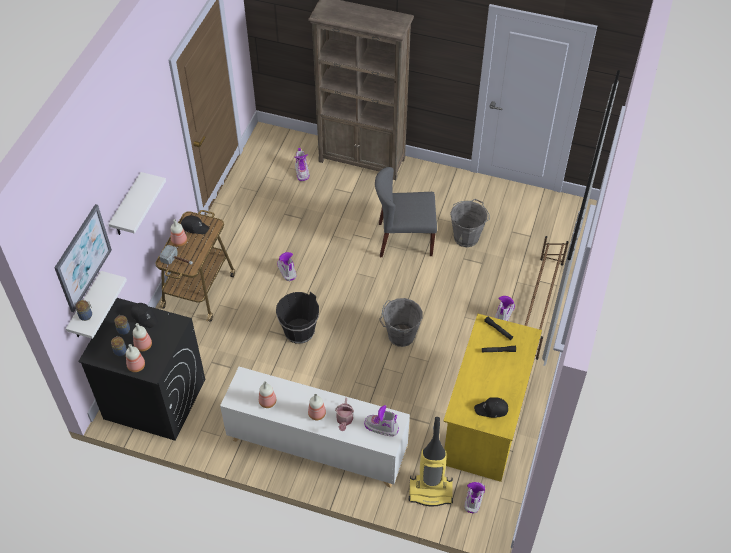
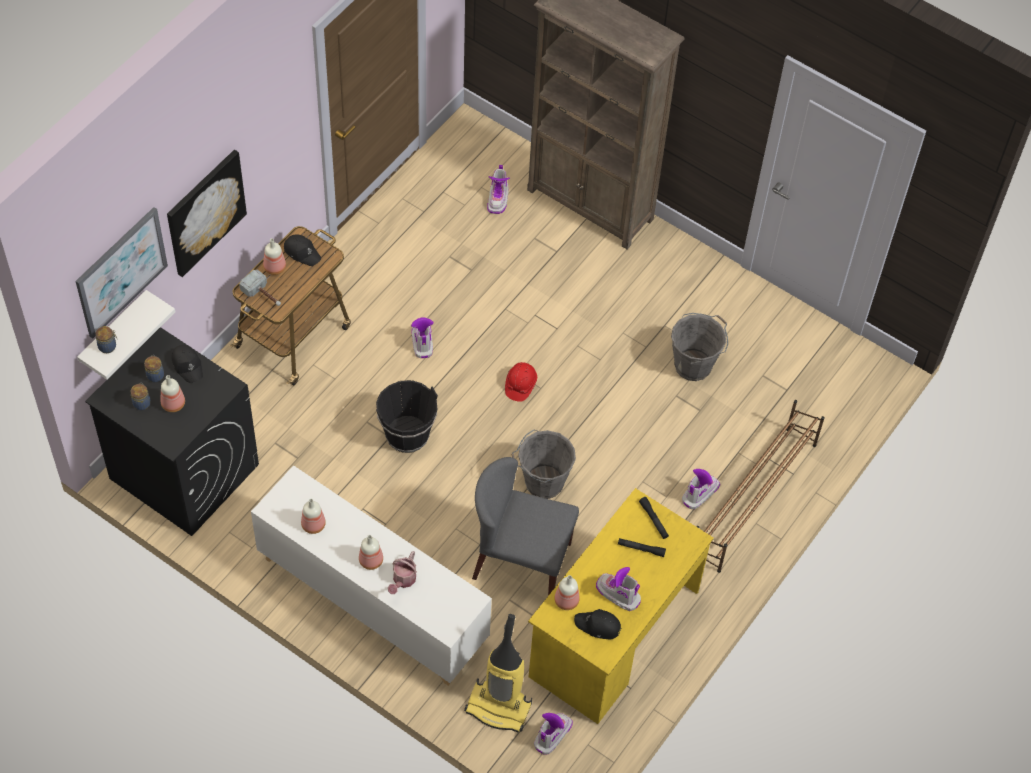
camera: 15 degrees right, 5 degrees up
(127, 207) = (205, 212): white shelf -> picture
(136, 366) = (155, 430): bottle -> bottle (566, 601)
(361, 279) = (520, 385): none -> red hard hat
(381, 427) = (447, 604): boot -> boot (618, 594)
(404, 239) = (604, 343): grey chair -> grey chair (521, 560)

